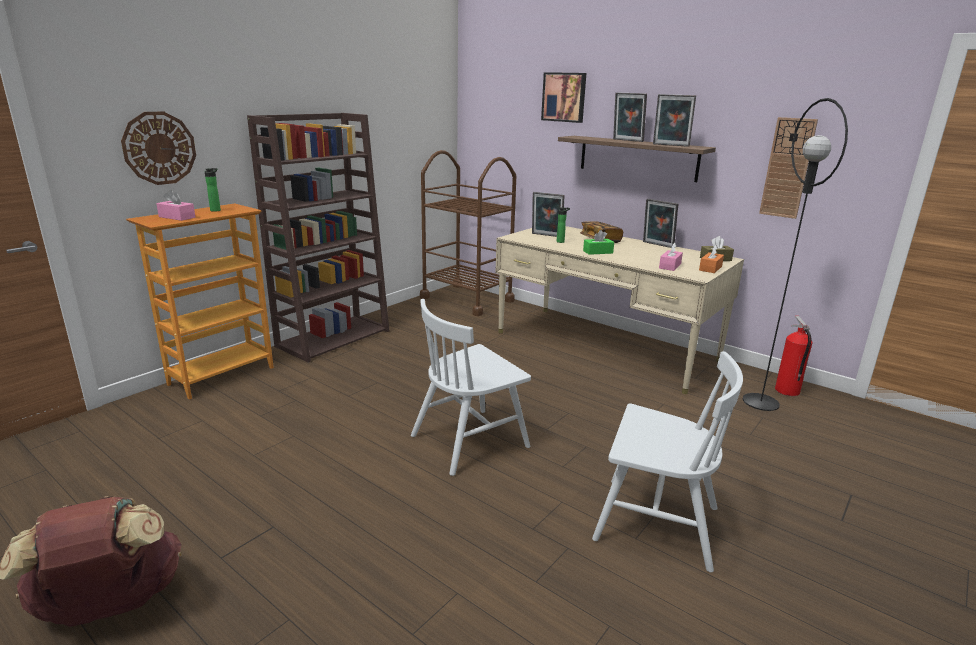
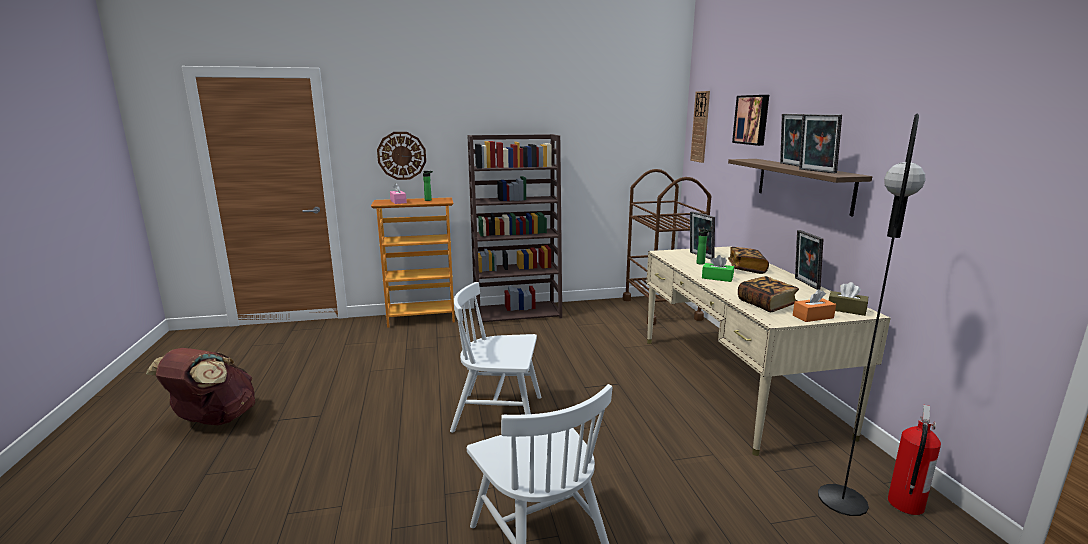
camera: 40 degrees right, 5 degrees down
(670, 266) = (766, 305): pink tissue box -> book
(787, 168) = (946, 207): wall clock -> wall clock (700, 127)

